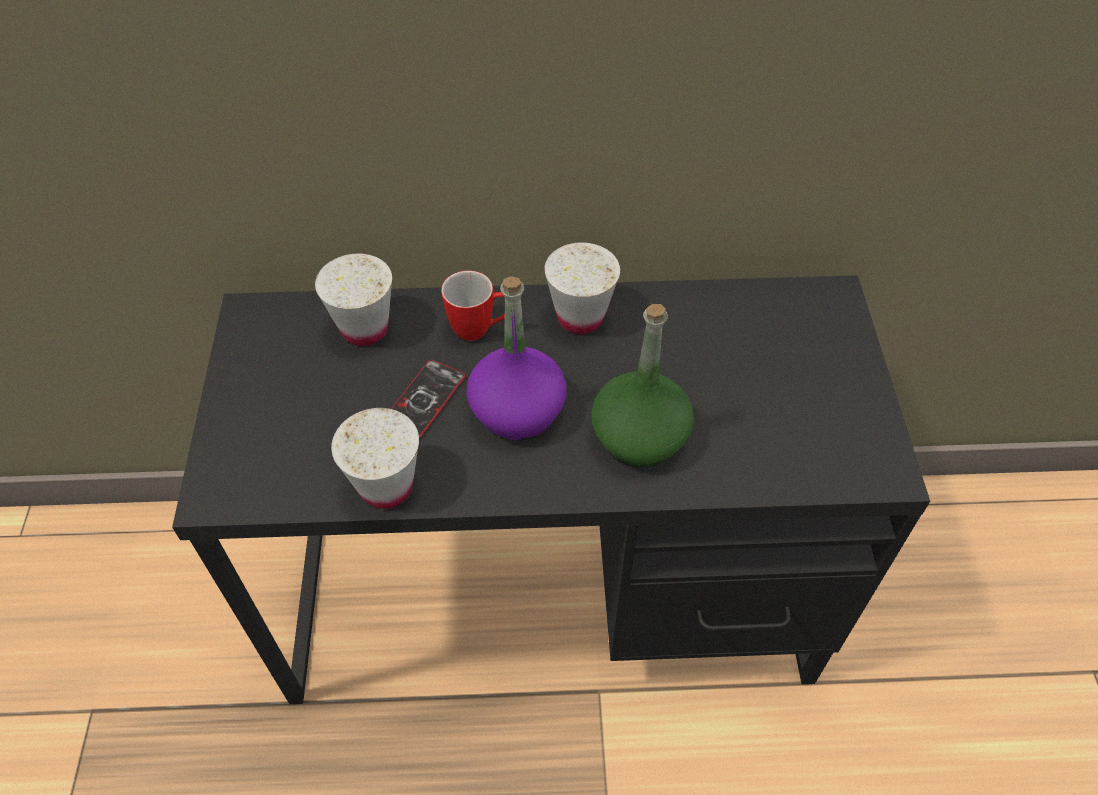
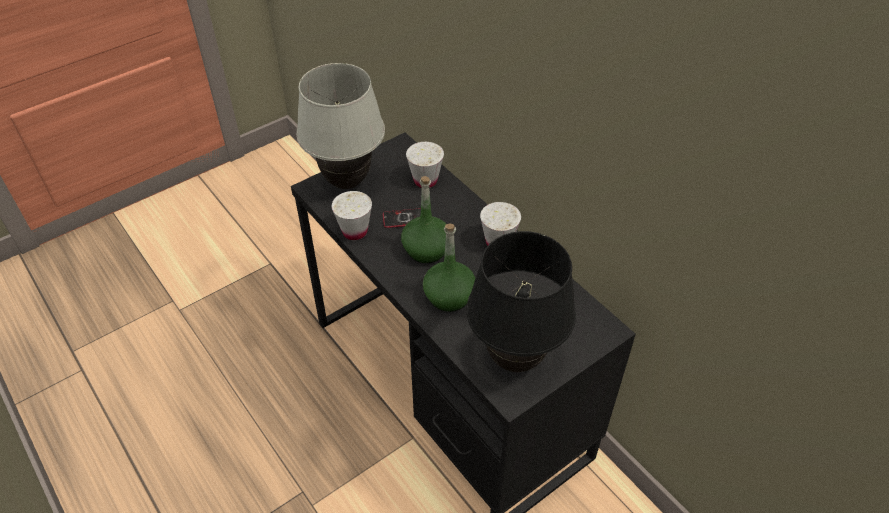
camera: 55 degrees right, 5 degrees down
(256, 434) = (347, 182): none -> white table lamp
(481, 329) = (460, 215): mug -> none
(517, 411) = (427, 249): purple bottle -> green bottle
(820, 426) = (515, 360): none -> black table lamp

